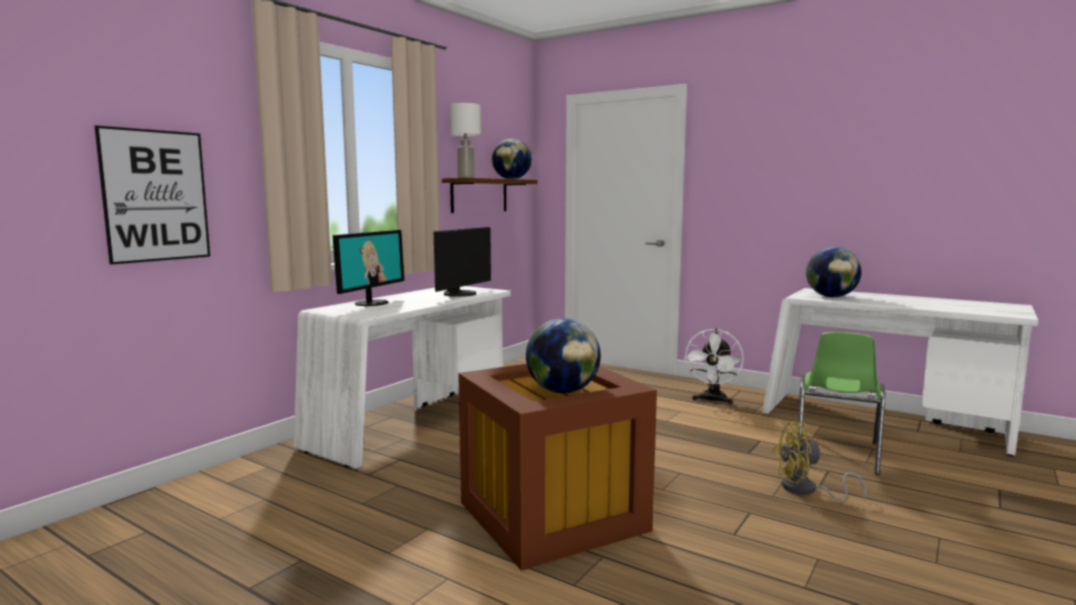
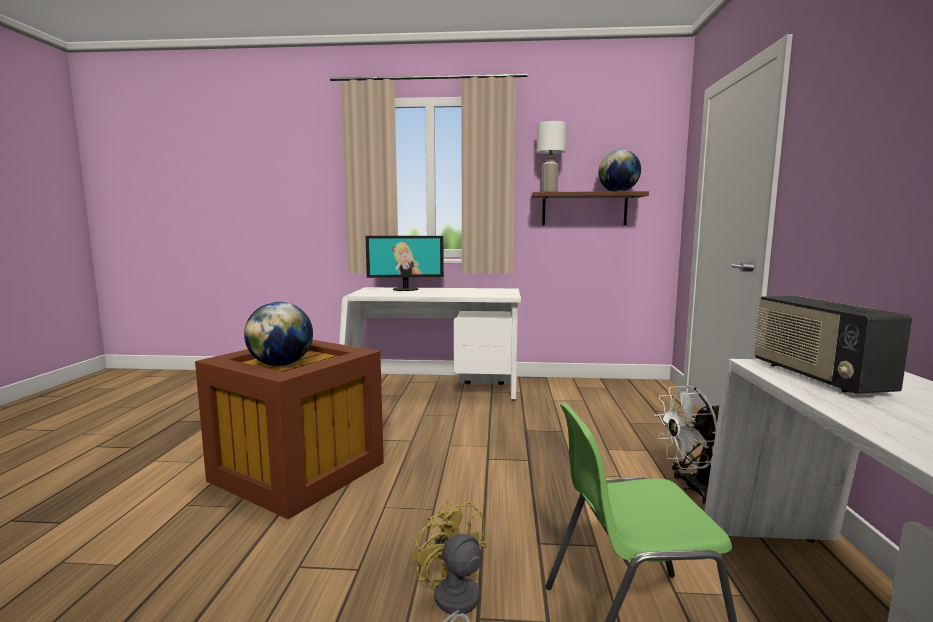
camera: 60 degrees right, 0 degrees up
(156, 196) = (292, 209): picture -> none
(461, 294) = (475, 293): monitor -> none
(831, 297) = (816, 377): globe -> radio

